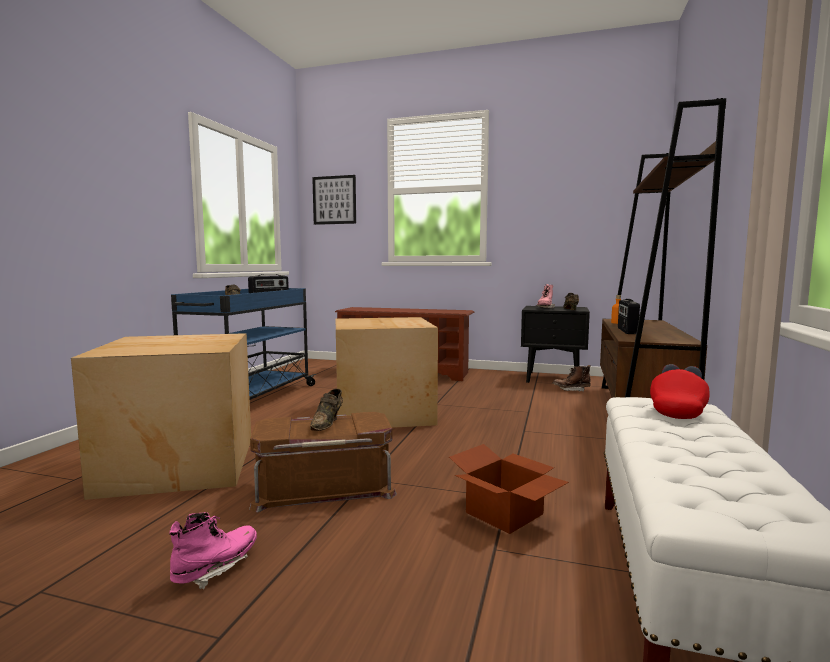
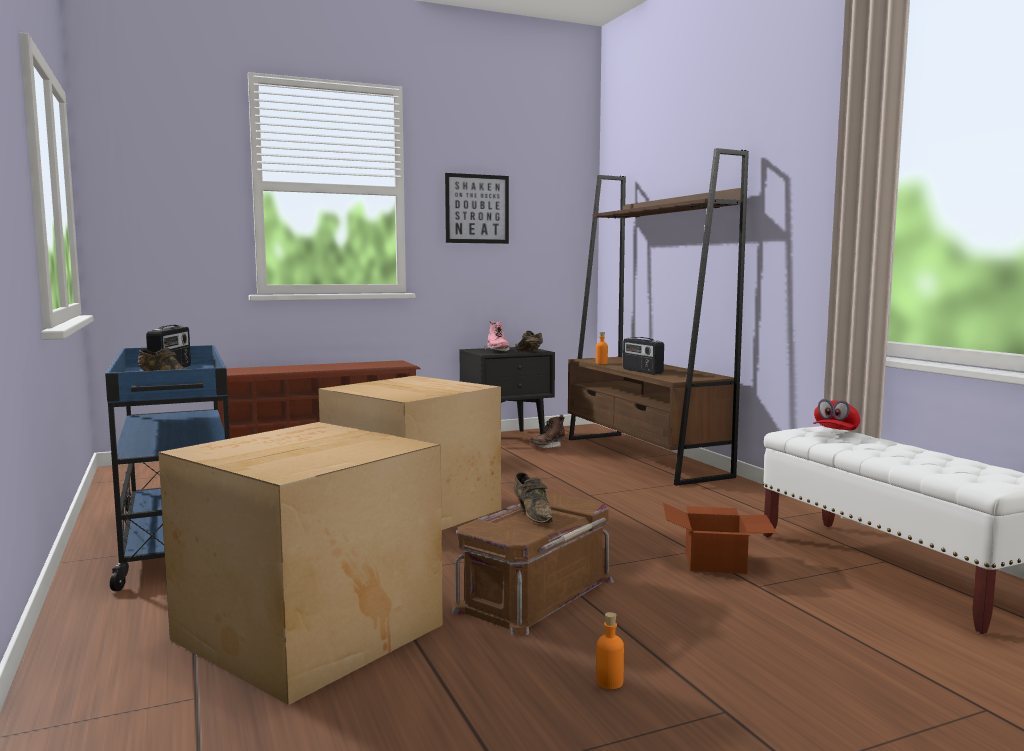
camera: 40 degrees left, 0 degrees up
(216, 568) = (609, 682): pink boot -> orange bottle
(334, 200) = (152, 191): picture -> picture (477, 209)
(677, 410) = (835, 433): red cap -> red cap turned 135 degrees counterclockwise

